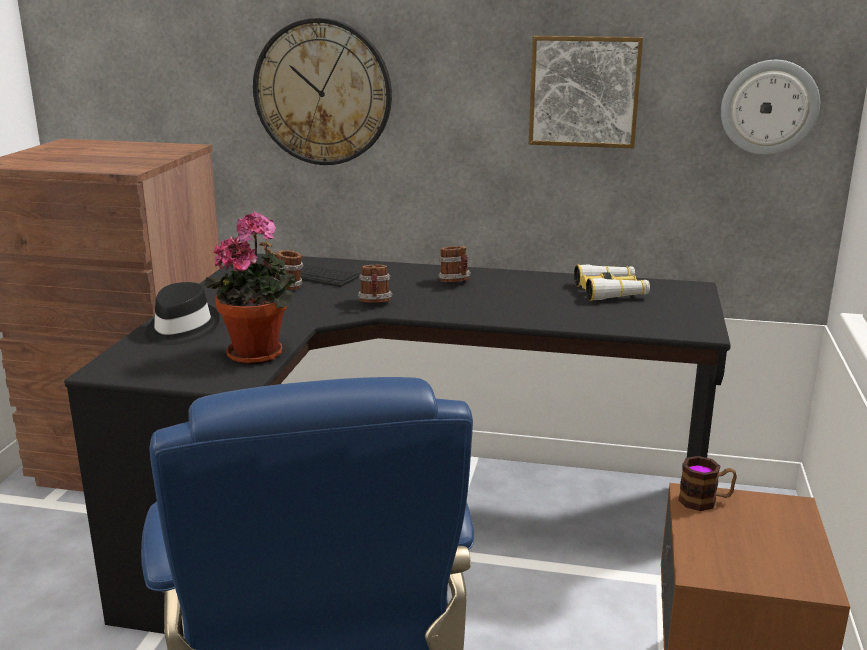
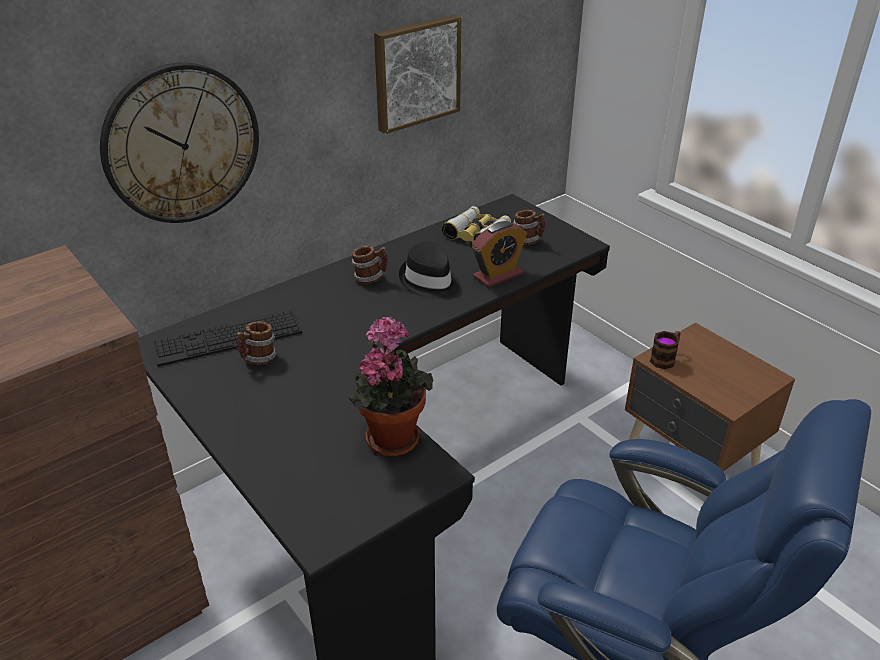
camera: 50 degrees left, 15 degrees up
(180, 329) = (279, 458): black hat -> black hat (429, 281)
(375, 303) = (362, 333): mug -> mug (528, 241)
(561, 318) = (498, 275): none -> alarm clock
(769, 107) = (533, 50): wall clock -> none

